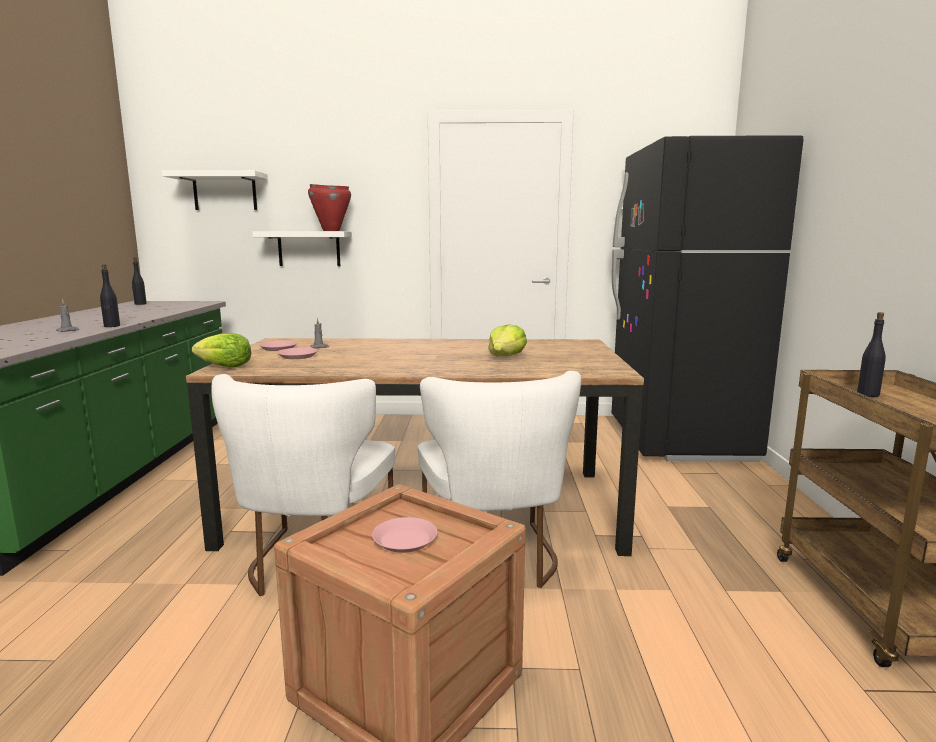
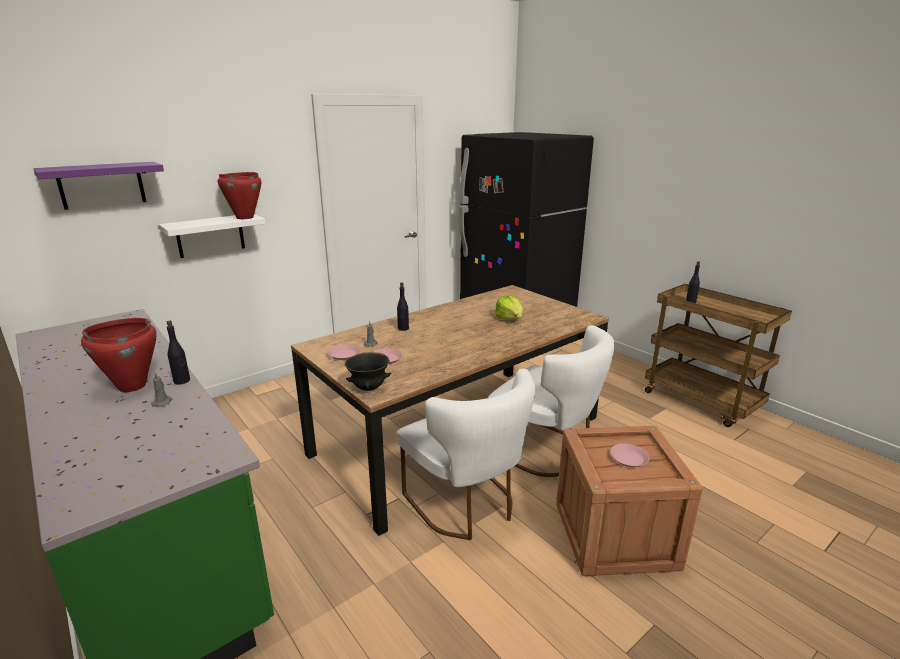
camera: 40 degrees left, 10 degrees up
(85, 323) = (131, 386): none -> red cooking pot
(140, 304) = (57, 338): black bottle -> black bottle (403, 328)
(225, 192) = (101, 185): white shelf -> purple shelf
(225, 366) = (369, 388): lettuce -> black bowl

